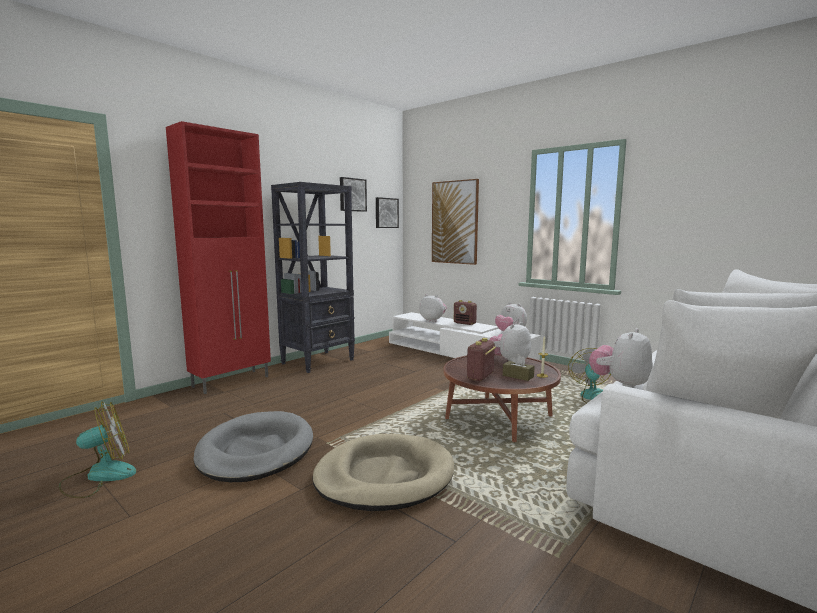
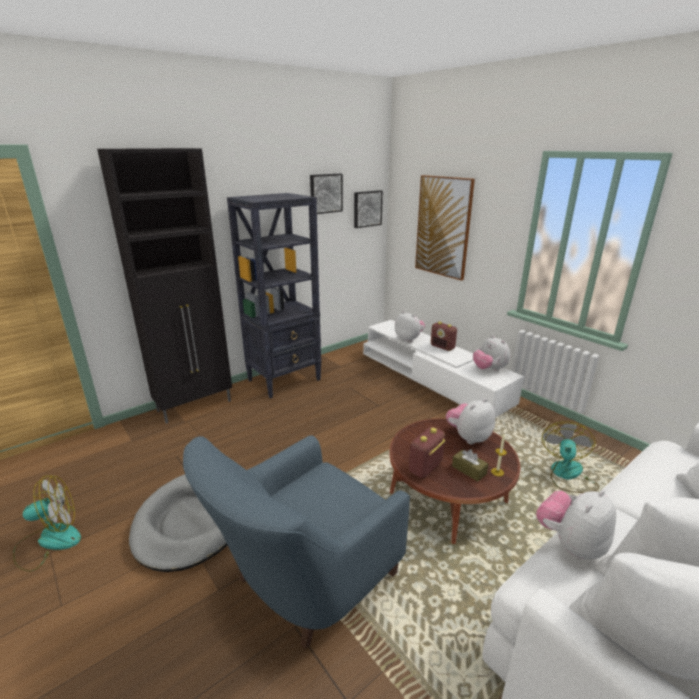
camera: 10 degrees right, 15 degrees up
(232, 381) = (196, 406): red cabinet -> black cabinet
(384, 476) = (303, 582): beige dog bed -> blue armchair

